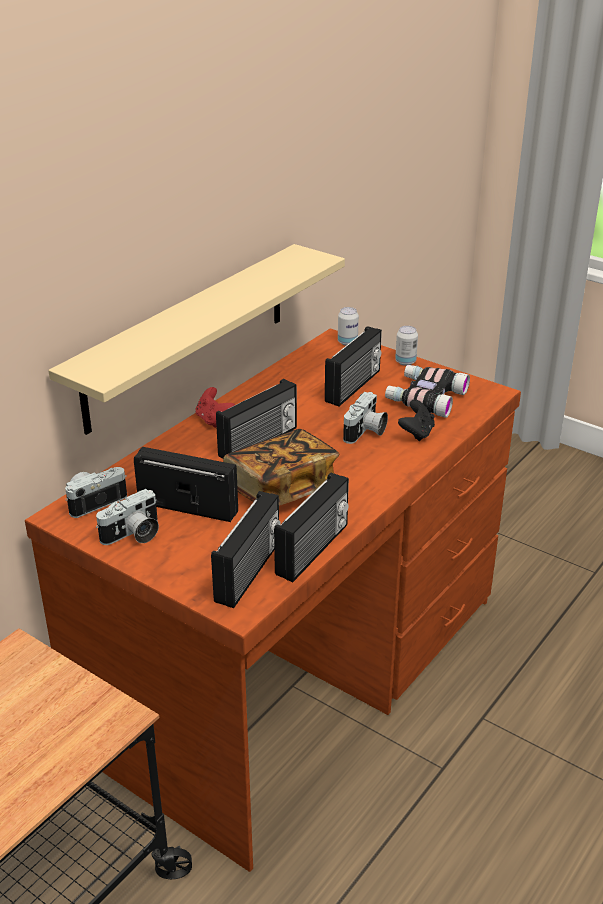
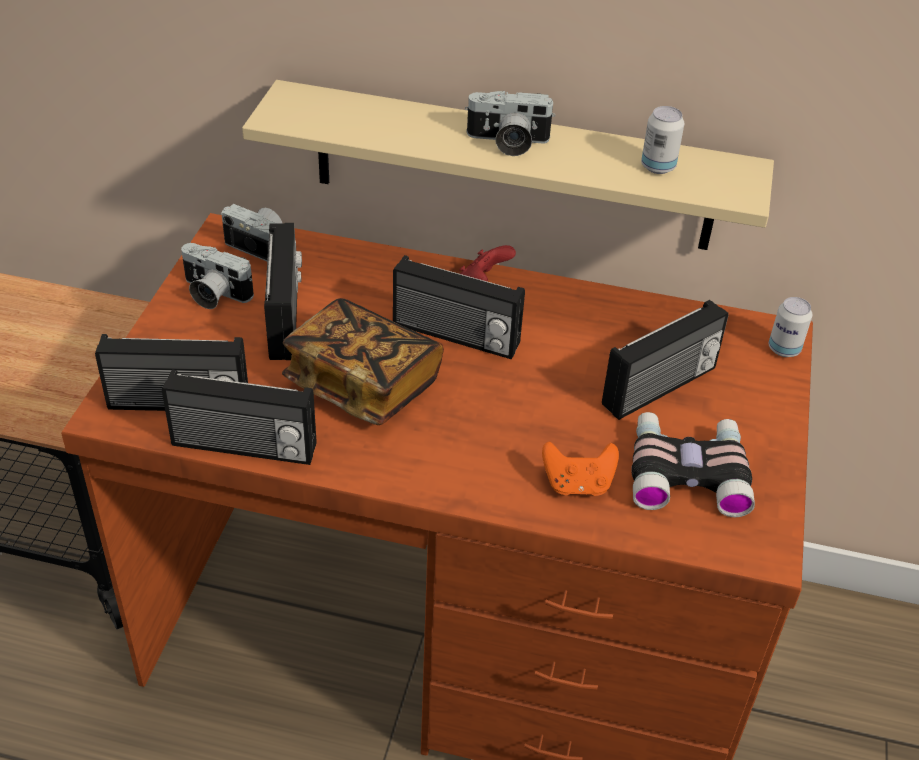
camera: 65 degrees right, 10 degrees up
(354, 386) = (661, 388): radio -> radio turned 45 degrees counterclockwise
(366, 432) = (544, 429): camera -> camera (507, 142)
(405, 362) = (778, 425): can -> can (658, 167)
(417, 433) = (577, 484): black game controller -> orange game controller

